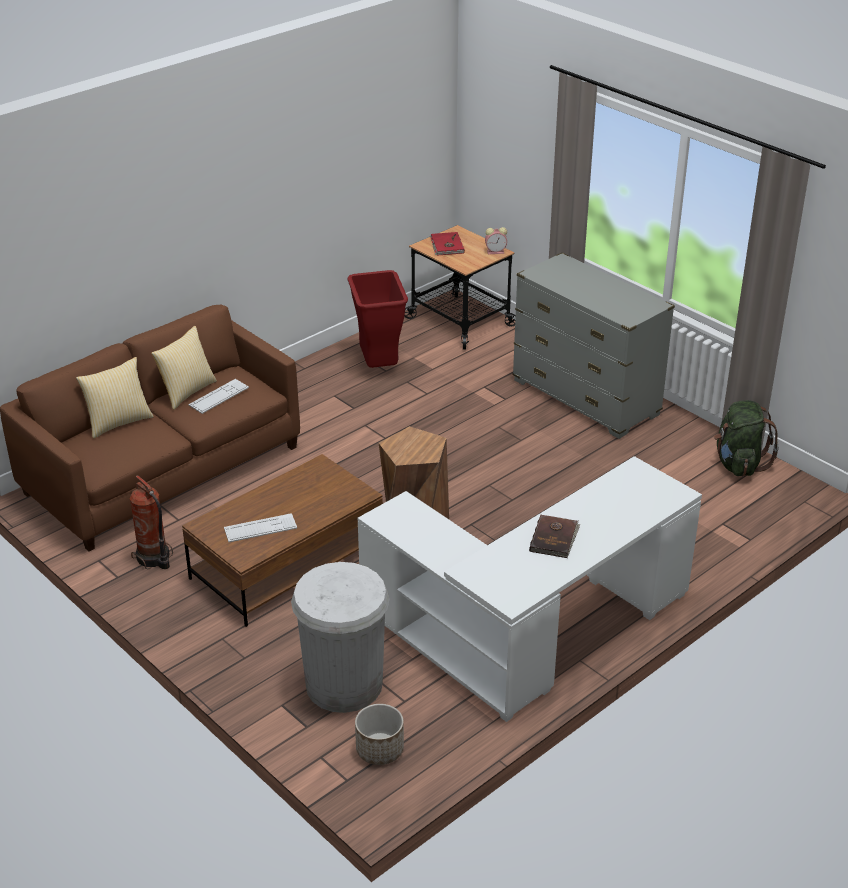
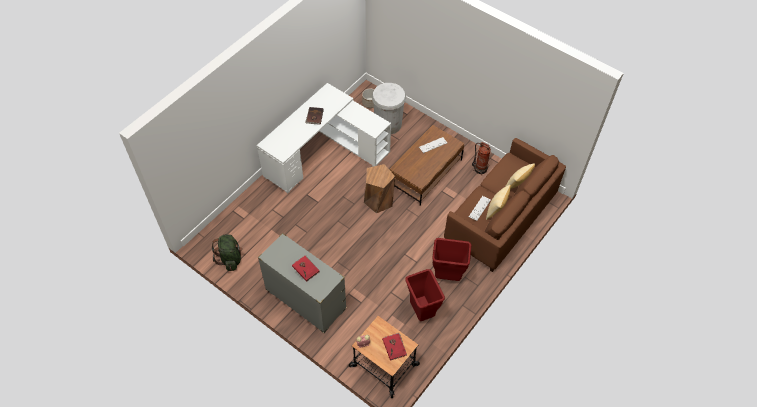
camera: 170 degrees right, 20 degrees up
(315, 402) = (447, 277): none -> red trash can
(584, 286) = (306, 268): none -> red book

